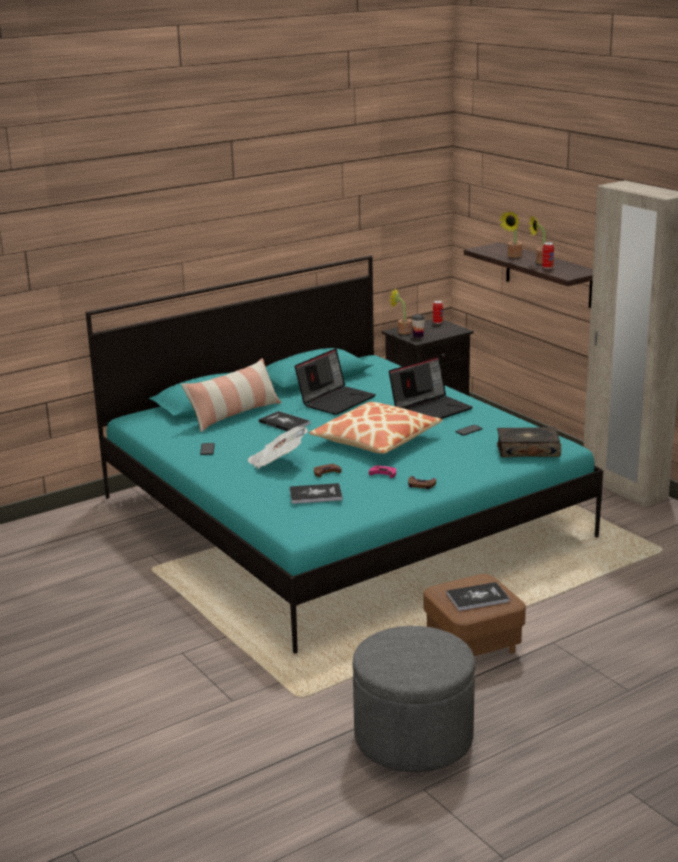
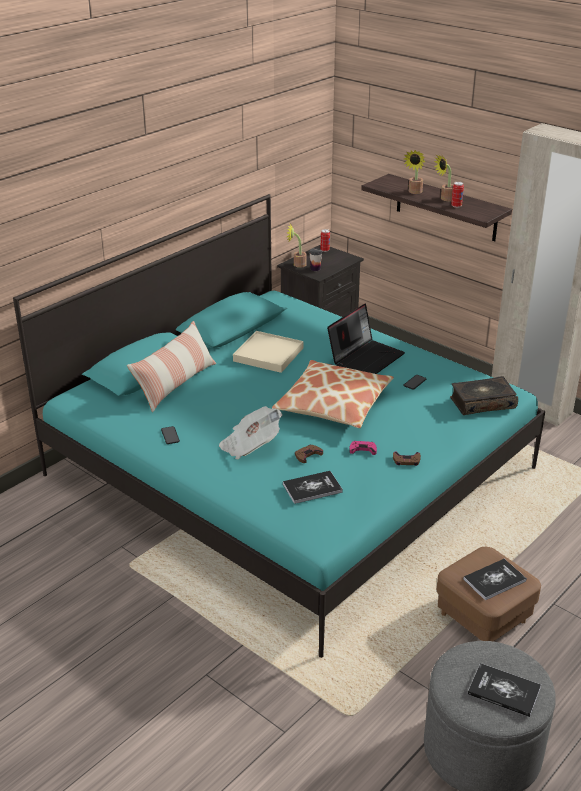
camera: 15 degrees left, 10 degrees up
(284, 423) = (232, 390): book -> book (504, 691)
(336, 400) = (268, 354): laptop -> beige tray

